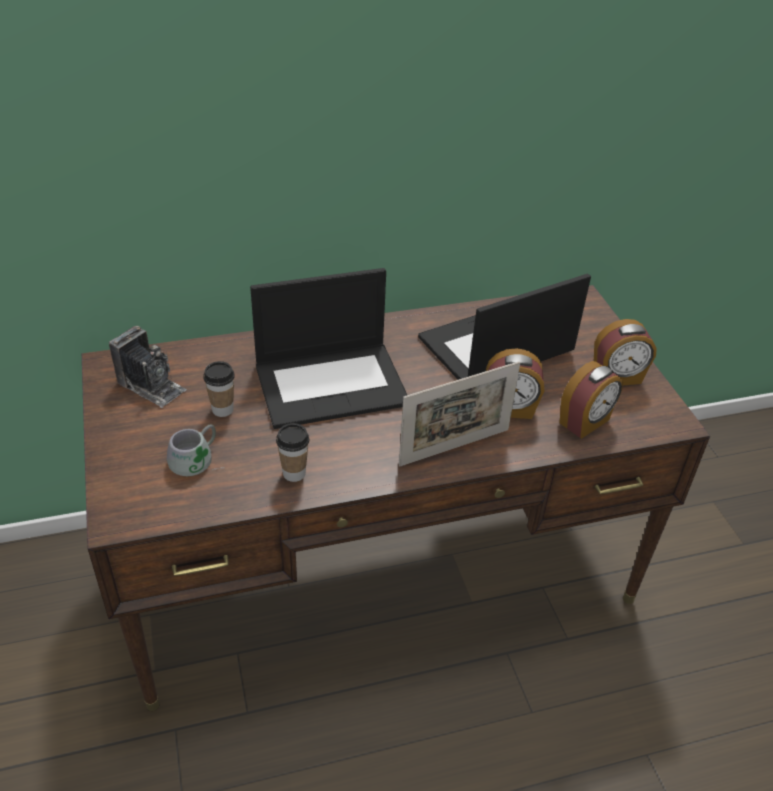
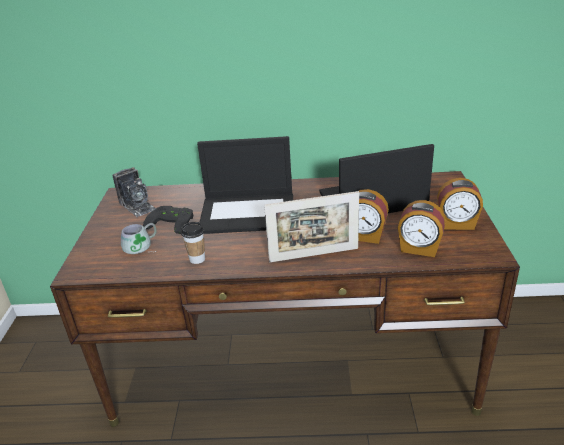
camera: 20 degrees right, 10 degrees down
(222, 409) = (172, 221): cup -> black game controller
(585, 422) = (419, 249): alarm clock -> alarm clock turned 45 degrees clockwise

